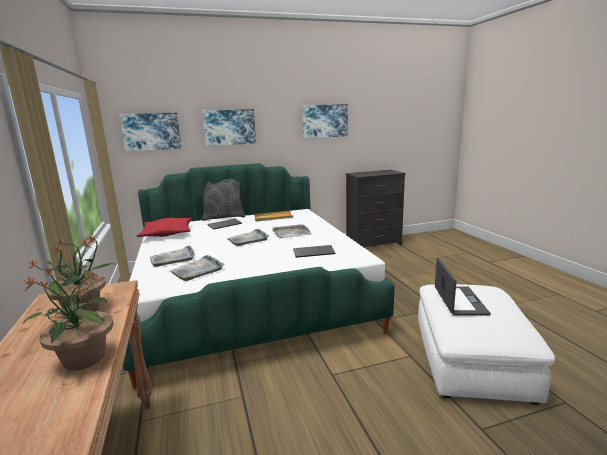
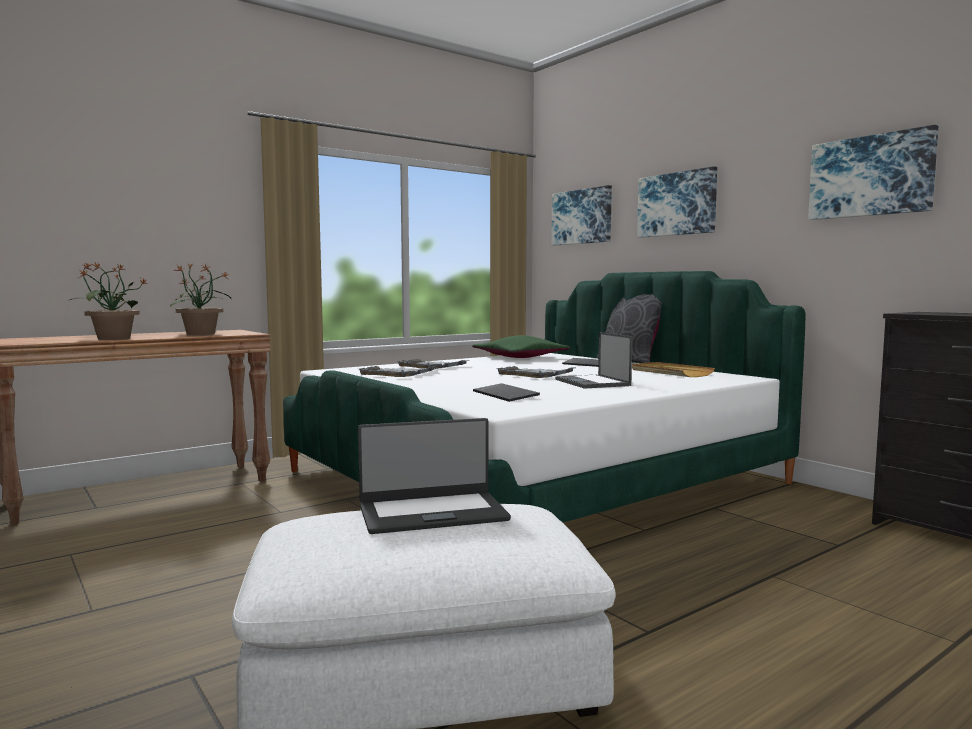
camera: 70 degrees right, 10 degrees down
(167, 233) = (520, 357): red pillow -> green pillow
(291, 233) = (593, 382): grey tray -> laptop

